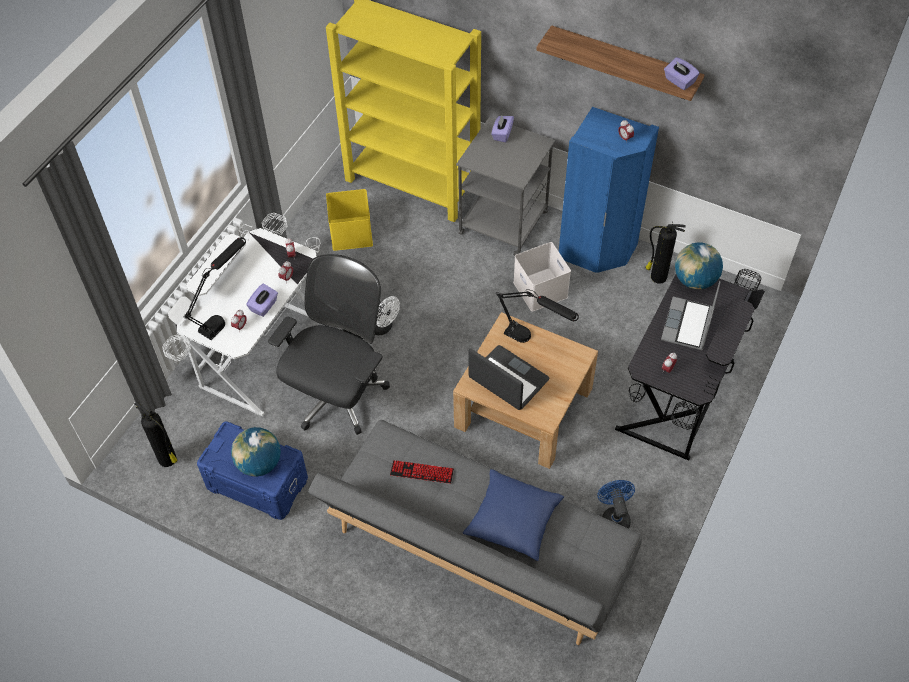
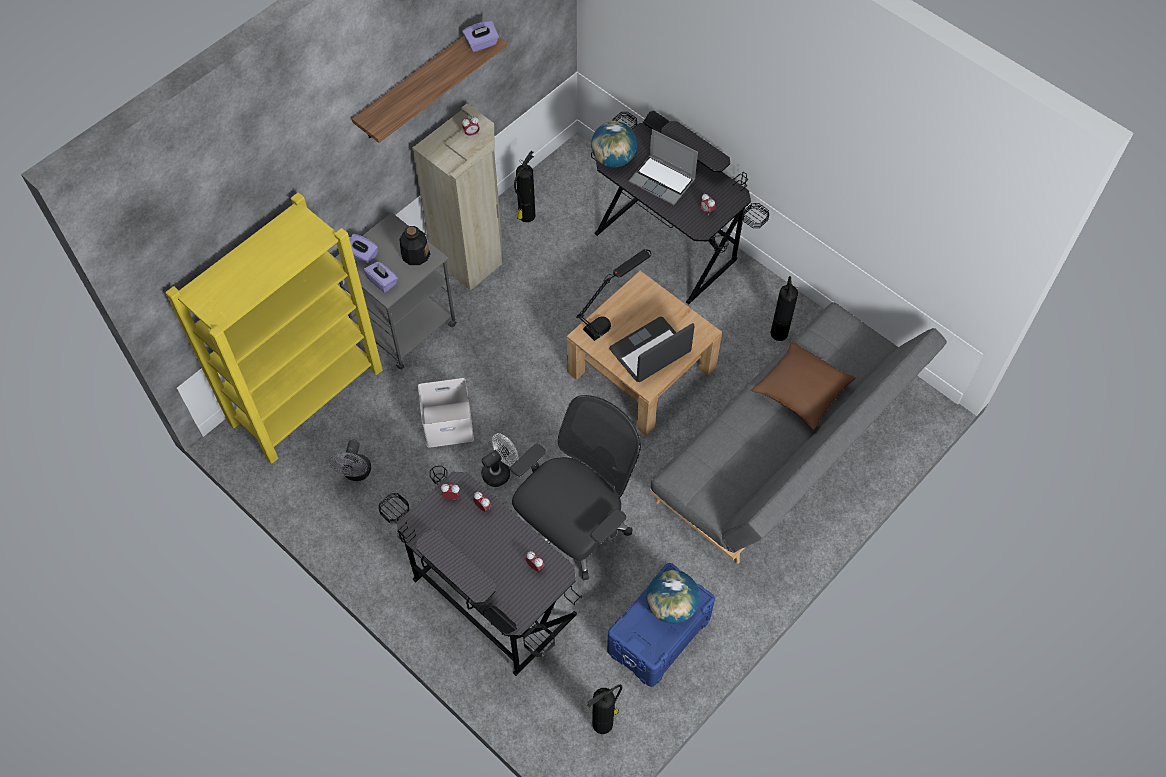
camera: 75 degrees left, 5 degrees up
(225, 315) = (514, 579): black table lamp -> none
(261, 352) = (490, 600): white desk -> black desk
(264, 306) = (515, 537): purple tissue box -> purple tissue box (382, 282)
(340, 397) = (577, 532): office chair -> office chair turned 90 degrees clockwise
(352, 233) = (356, 473): yellow storage box -> grey fan
(422, 472) = (731, 453): keyboard -> none
(513, 521) = (801, 391): blue pillow -> brown pillow
(517, 166) = (415, 254): none -> bottle
(541, 290) = (505, 316): white storage box -> white storage box (449, 423)
(597, 249) = (473, 254): blue cabinet -> beige cabinet
(614, 517) = (779, 332): blue fan -> fire extinguisher

